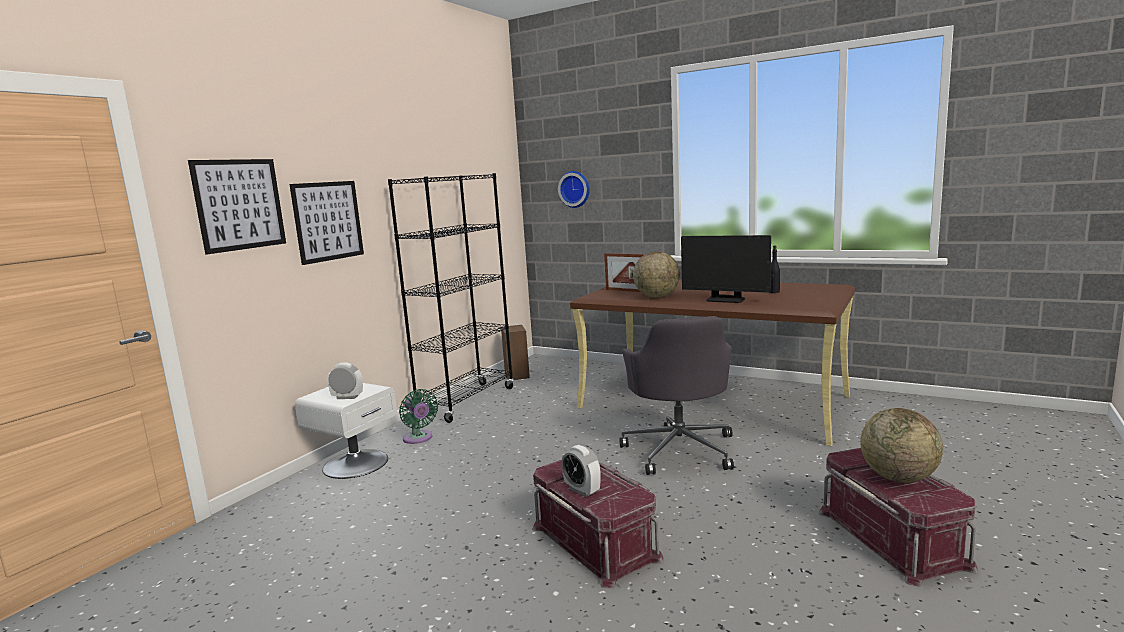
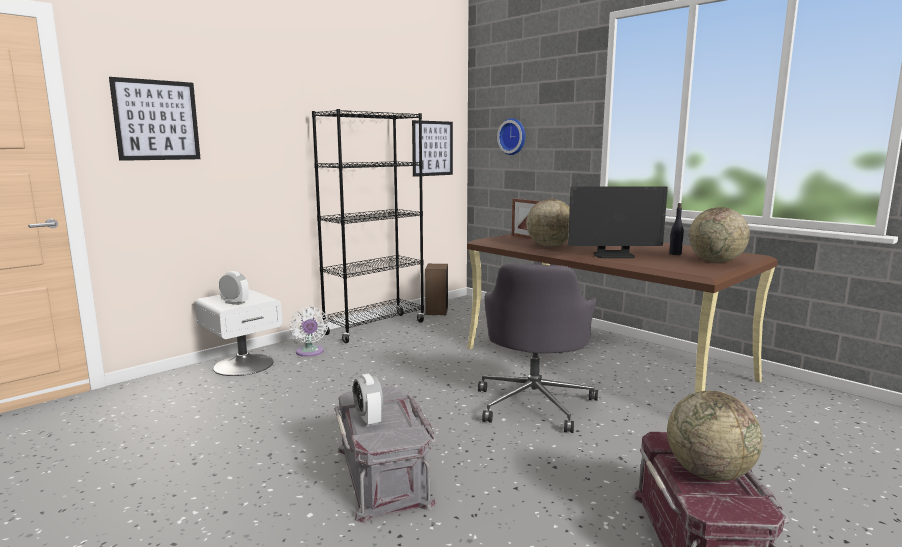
camera: 15 degrees right, 0 degrees up
(328, 221) = (246, 144): picture -> picture (432, 148)
(419, 438) = (310, 352): green fan -> white fan
(596, 541) = (385, 475): red storage box -> grey storage box
(725, 300) = (613, 255): monitor -> monitor turned 45 degrees counterclockwise
(815, 295) = (716, 261): none -> globe

